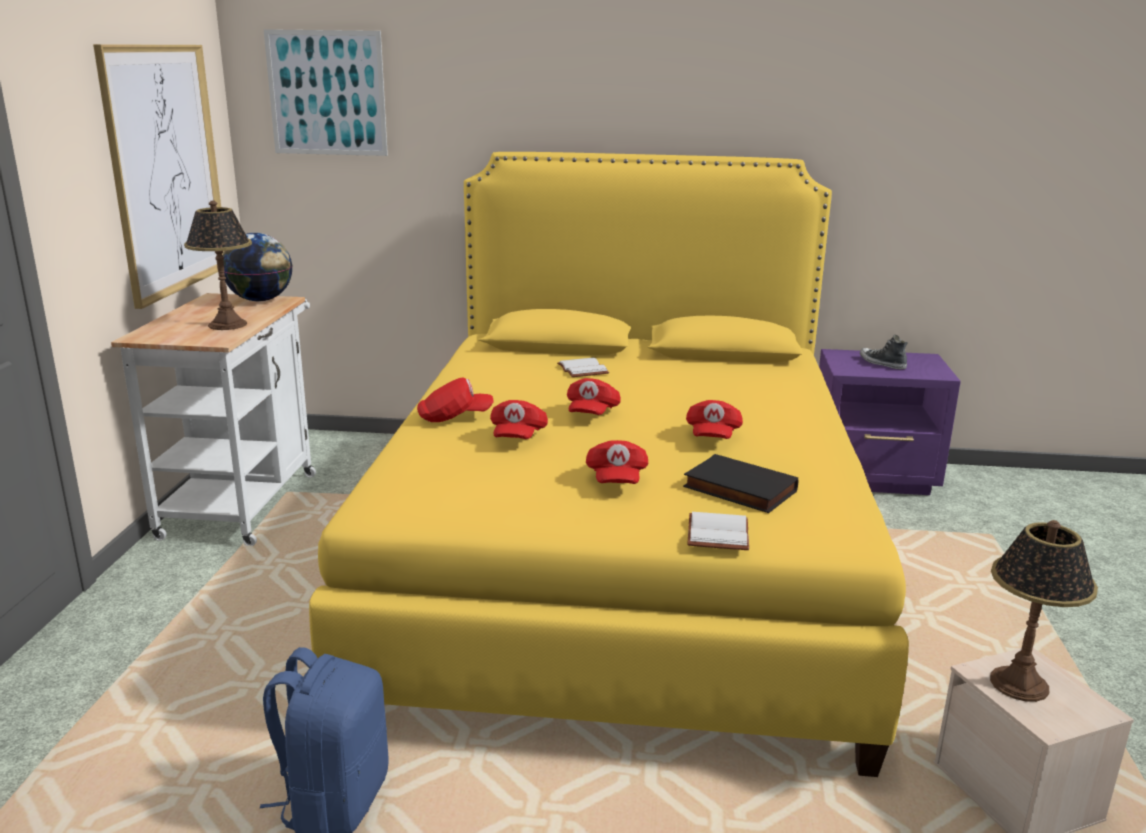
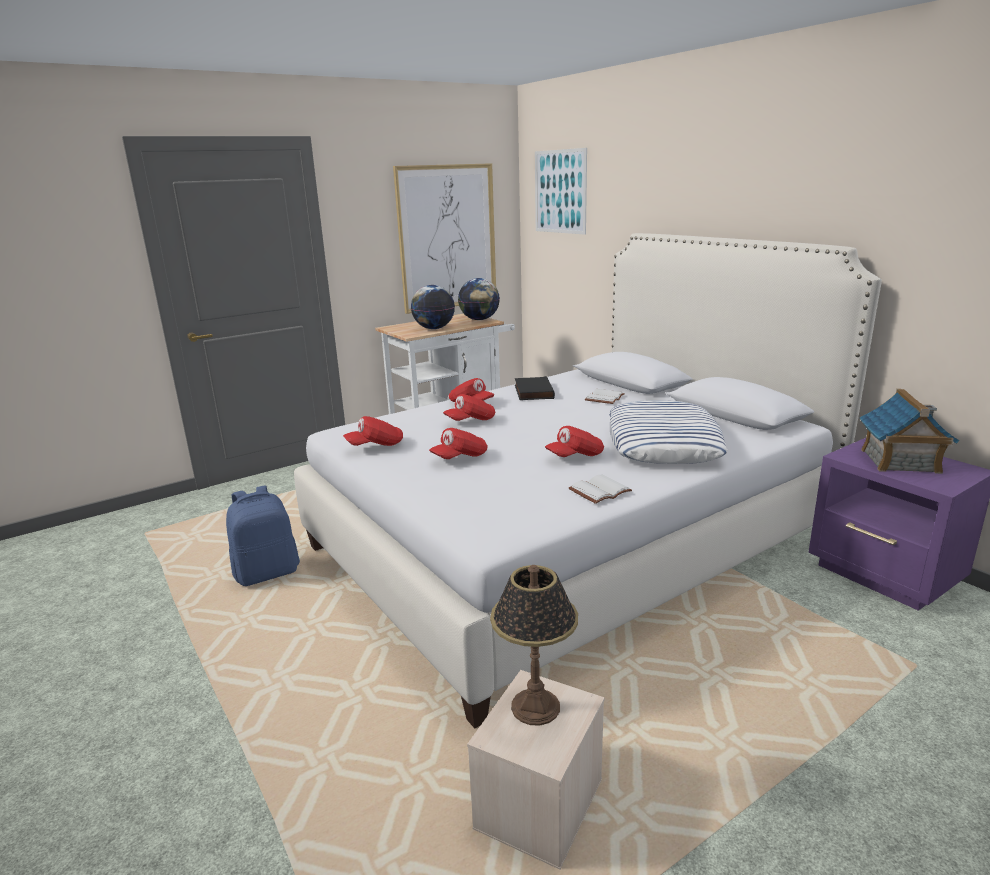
camera: 50 degrees right, 0 degrees up
(227, 324) = (434, 328): table lamp -> globe
(591, 413) = (540, 422): red cap -> red cap (375, 445)
(619, 560) = (569, 540): yellow bed -> white bed
(715, 533) = (432, 500): white book -> white book (599, 490)
(738, 490) = (506, 487): black book -> black book (532, 392)
(743, 398) = (663, 442): none -> pillow
(882, 363) = (900, 461): shoe -> toy house

